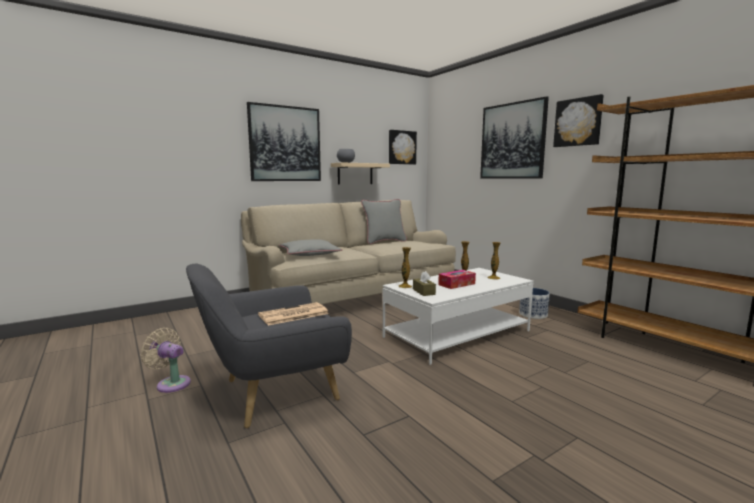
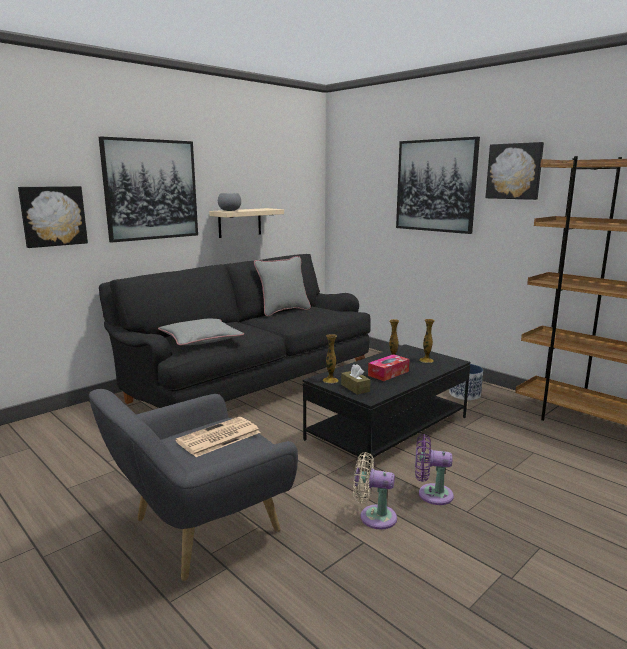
camera: 10 degrees left, 5 degrees up
(171, 383) = (63, 531): beige fan -> beige fan (374, 517)
(353, 296) = (248, 382): beige sofa -> black sofa
(401, 147) = (295, 185): picture -> picture (53, 216)
(457, 334) = (388, 428): white coffee table -> black coffee table
(482, 385) = (431, 494): none -> purple fan

